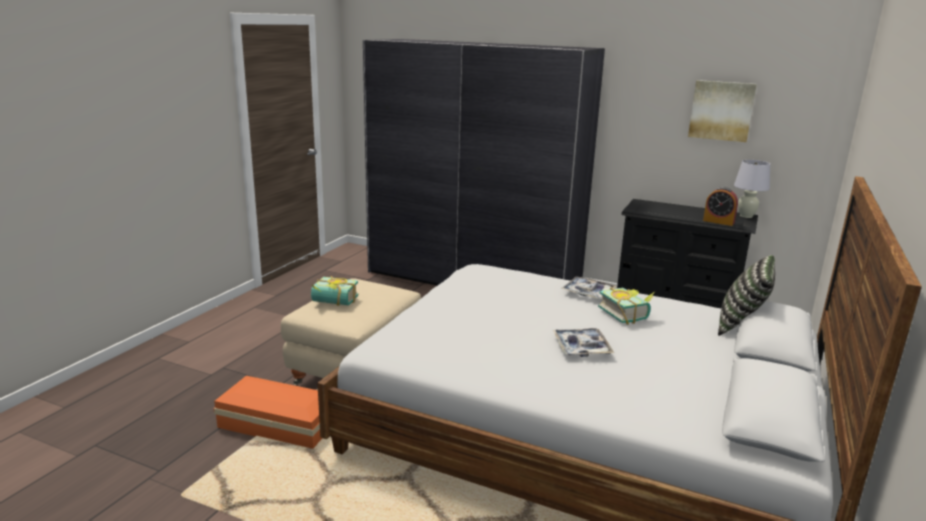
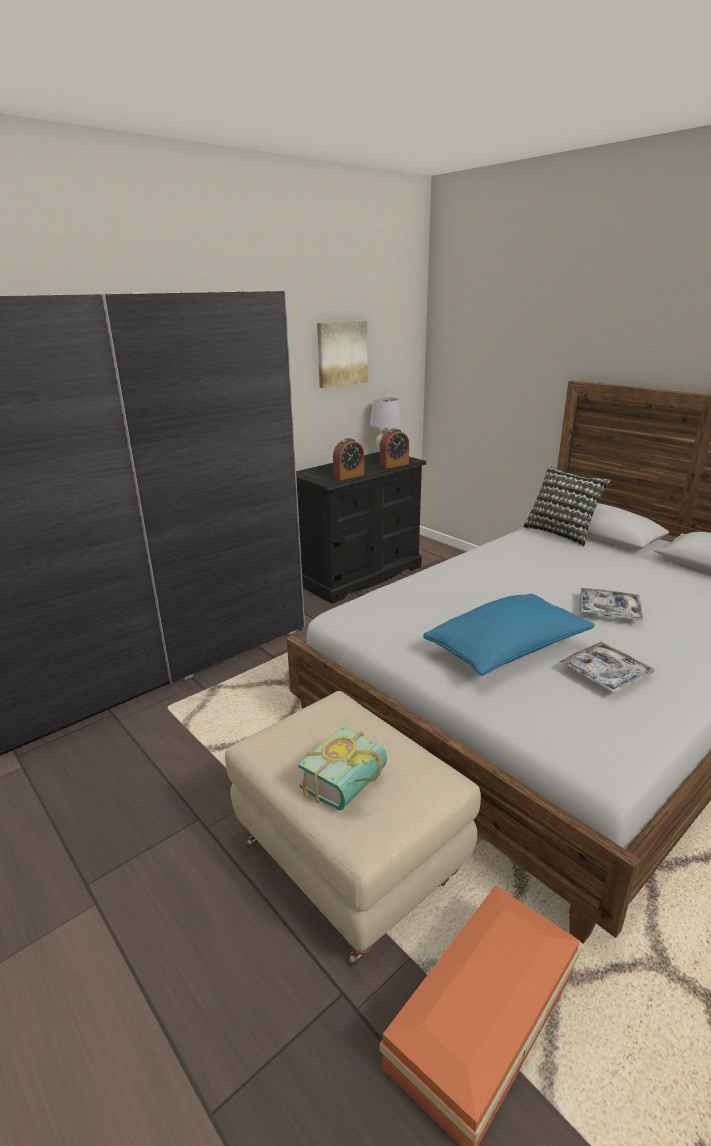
camera: 65 degrees left, 5 degrees up
(476, 315) = (507, 650): none -> blue pillow
(588, 293) = (466, 571): tray -> tray (605, 674)
(627, 314) = (530, 568): book -> none
(658, 213) = (349, 476): none -> alarm clock

